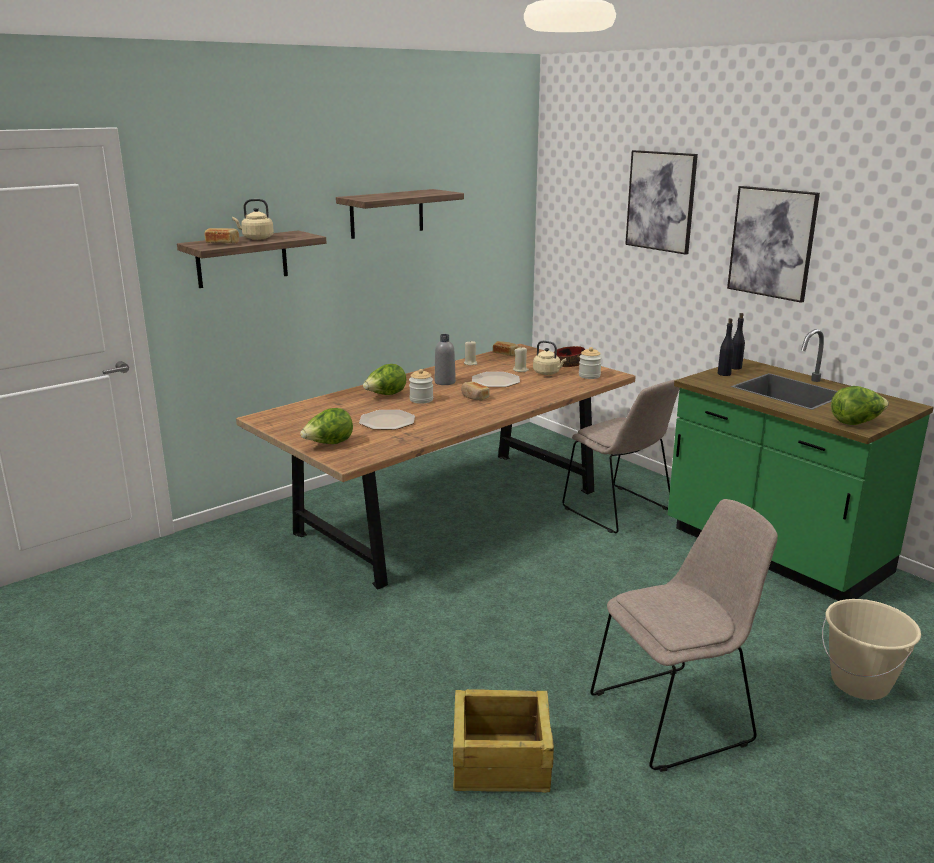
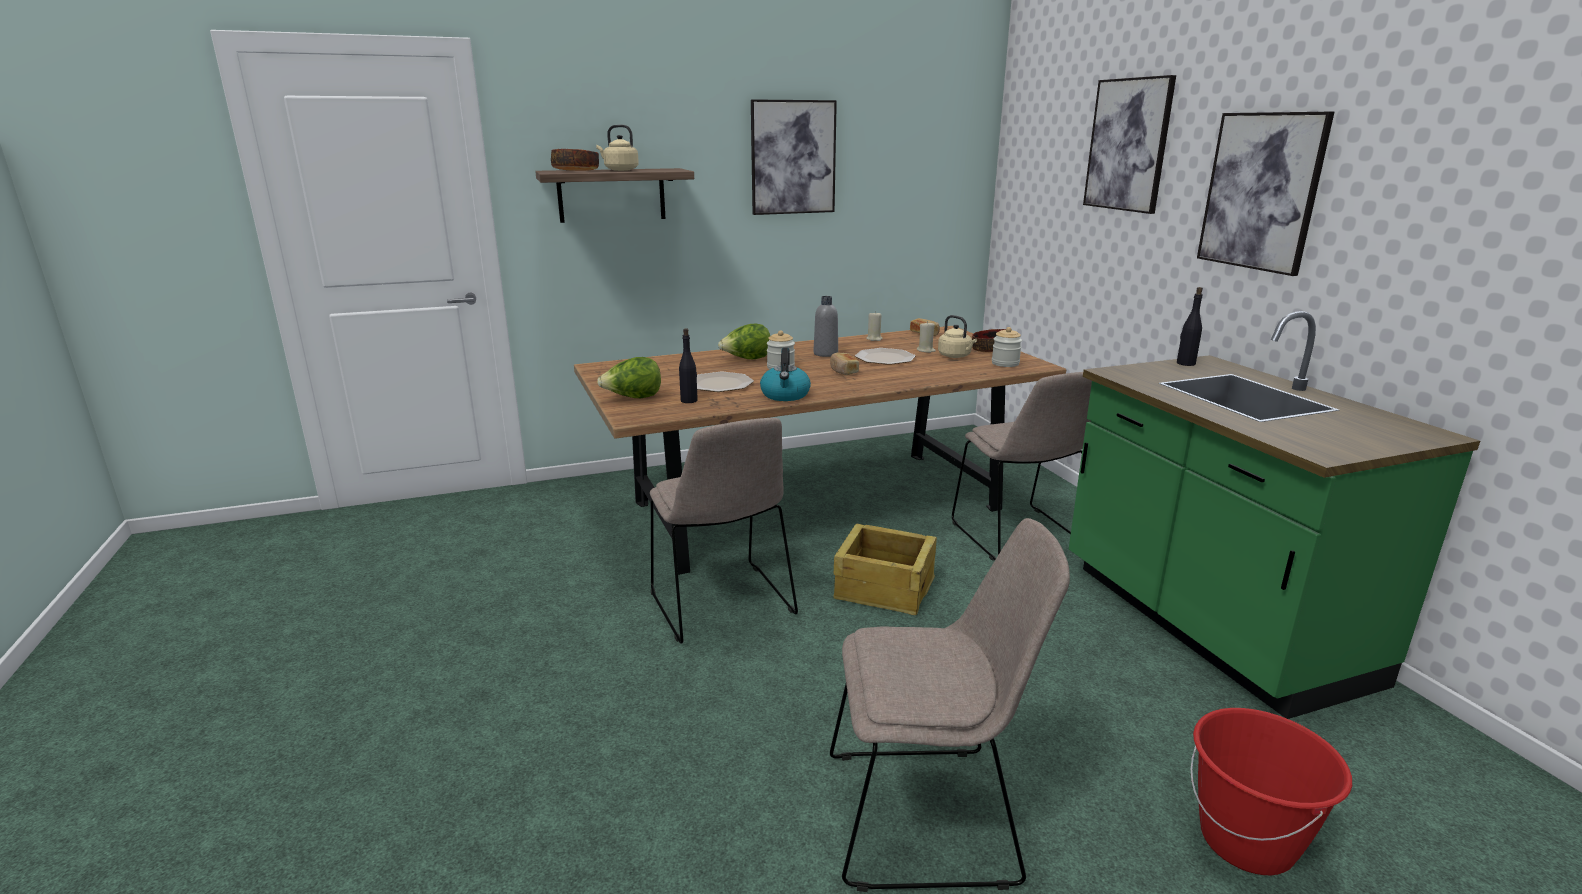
camera: 20 degrees right, 0 degrees up
(222, 243) = (576, 171): bread -> bowl
(387, 213) = (793, 157): shelf -> picture
(434, 606) = (722, 605): none -> beige chair
(450, 425) = (785, 395): none -> kettle
(500, 760) = (662, 812): crate -> crate (883, 588)
(724, 374) = (1162, 369): black bottle -> black bottle (689, 400)
(856, 422) = (1320, 446): lettuce -> none
(860, 683) = (1247, 842): beige bucket -> red bucket

